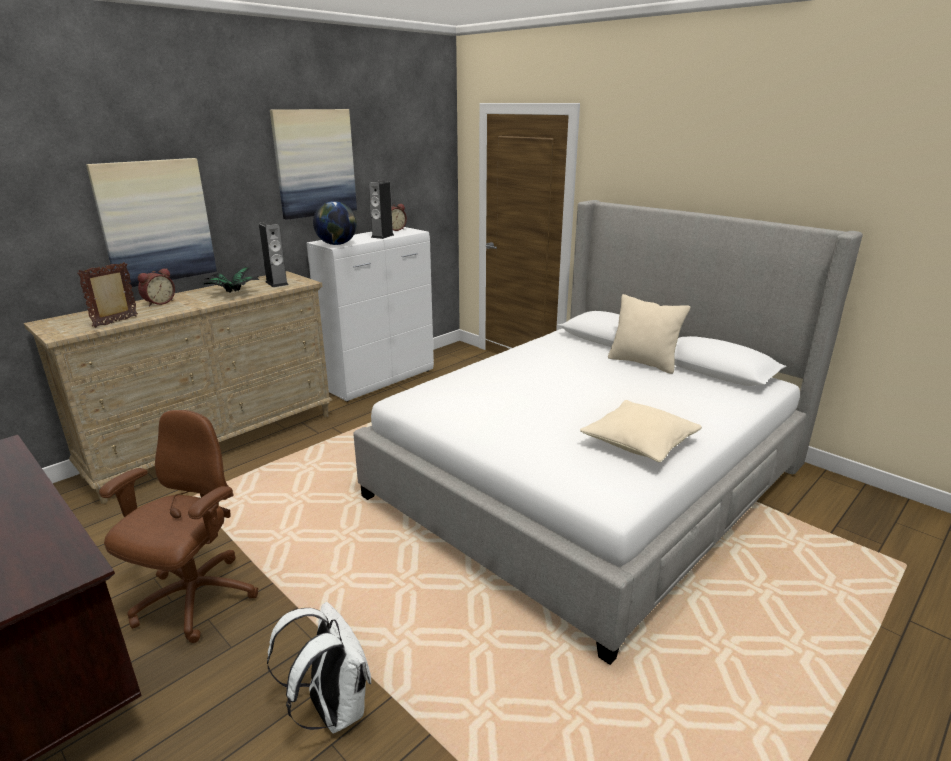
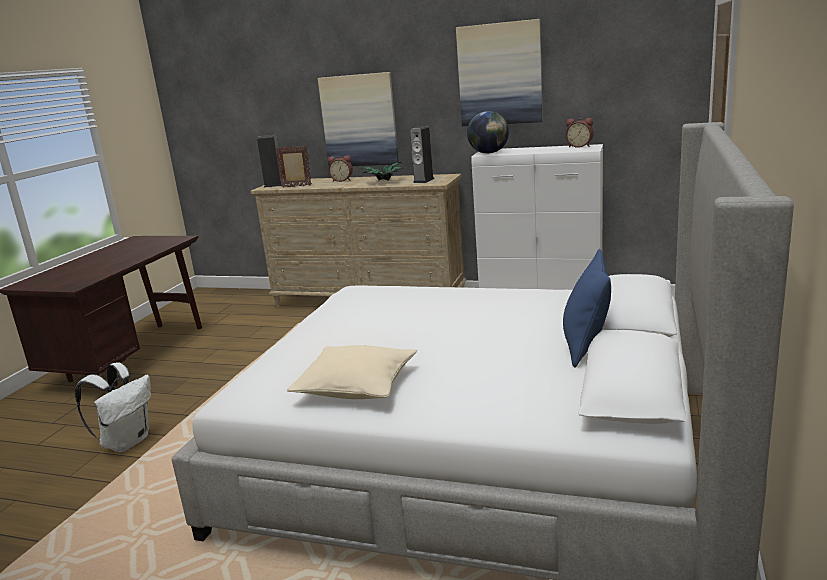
camera: 65 degrees right, 5 degrees down
(194, 600) = (204, 367): brown office chair -> none
(382, 236) = (546, 150): speaker -> speaker (274, 185)
(643, 363) = (586, 347): beige pillow -> blue pillow

